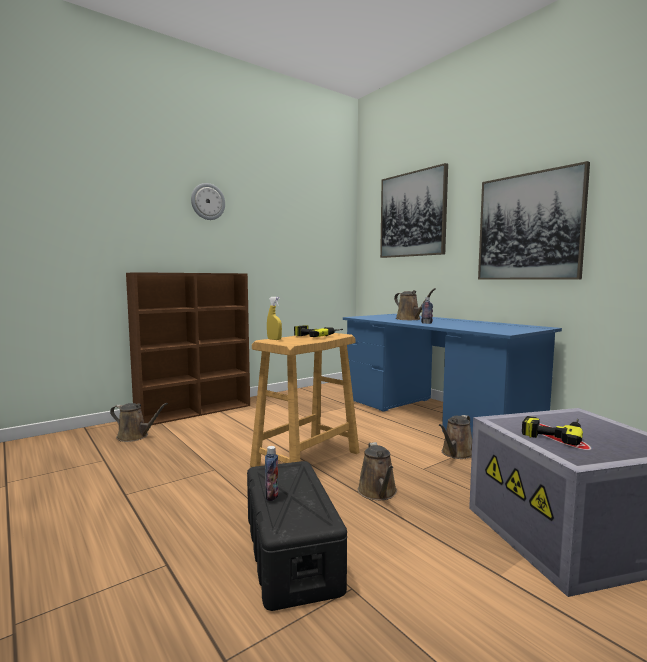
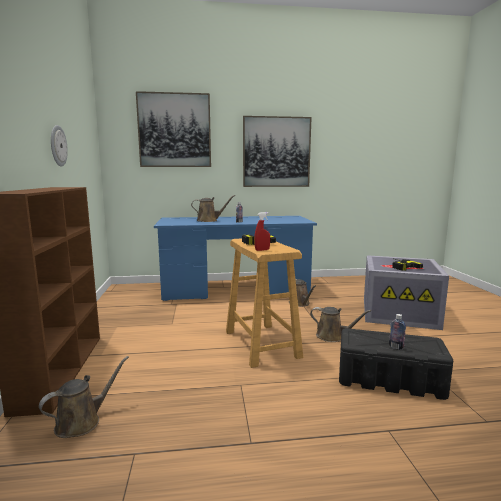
camera: 60 degrees left, 5 degrees up
(208, 201) = (20, 87): wall clock -> wall clock (57, 146)
(274, 339) = (262, 250): yellow spray bottle -> red spray bottle

